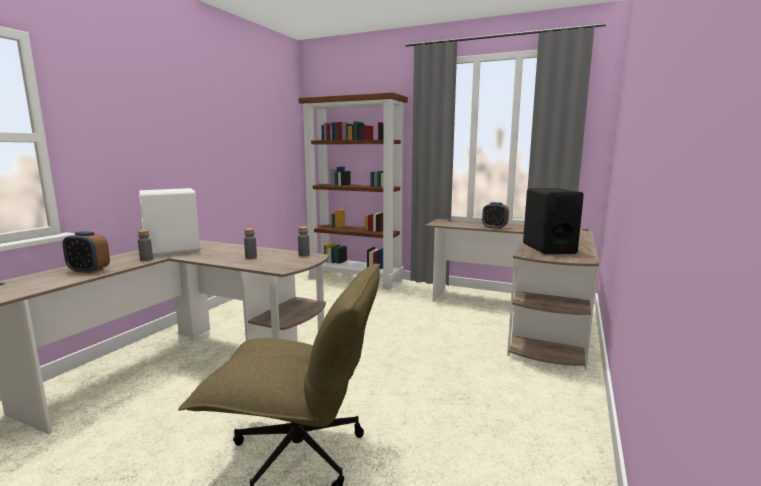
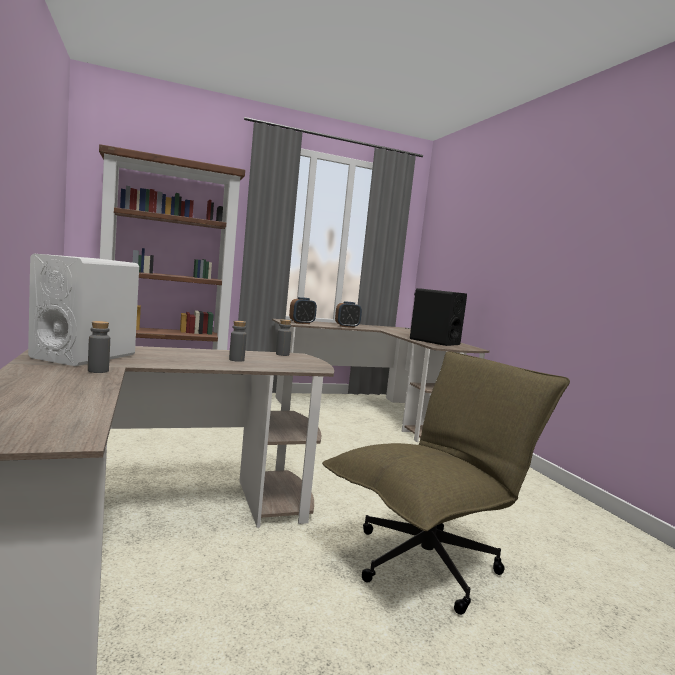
camera: 45 degrees left, 5 degrees down
(89, 270) = (60, 392): alarm clock -> alarm clock (301, 323)

